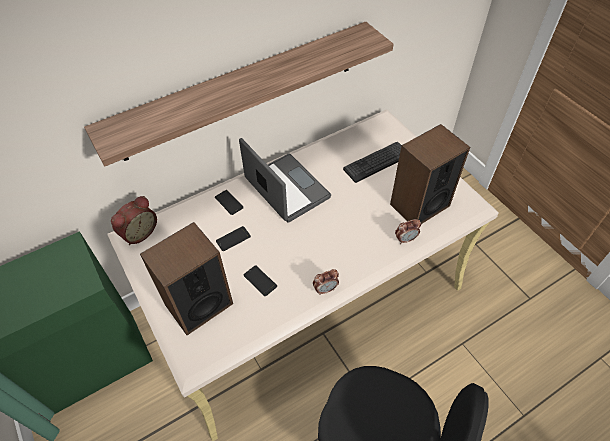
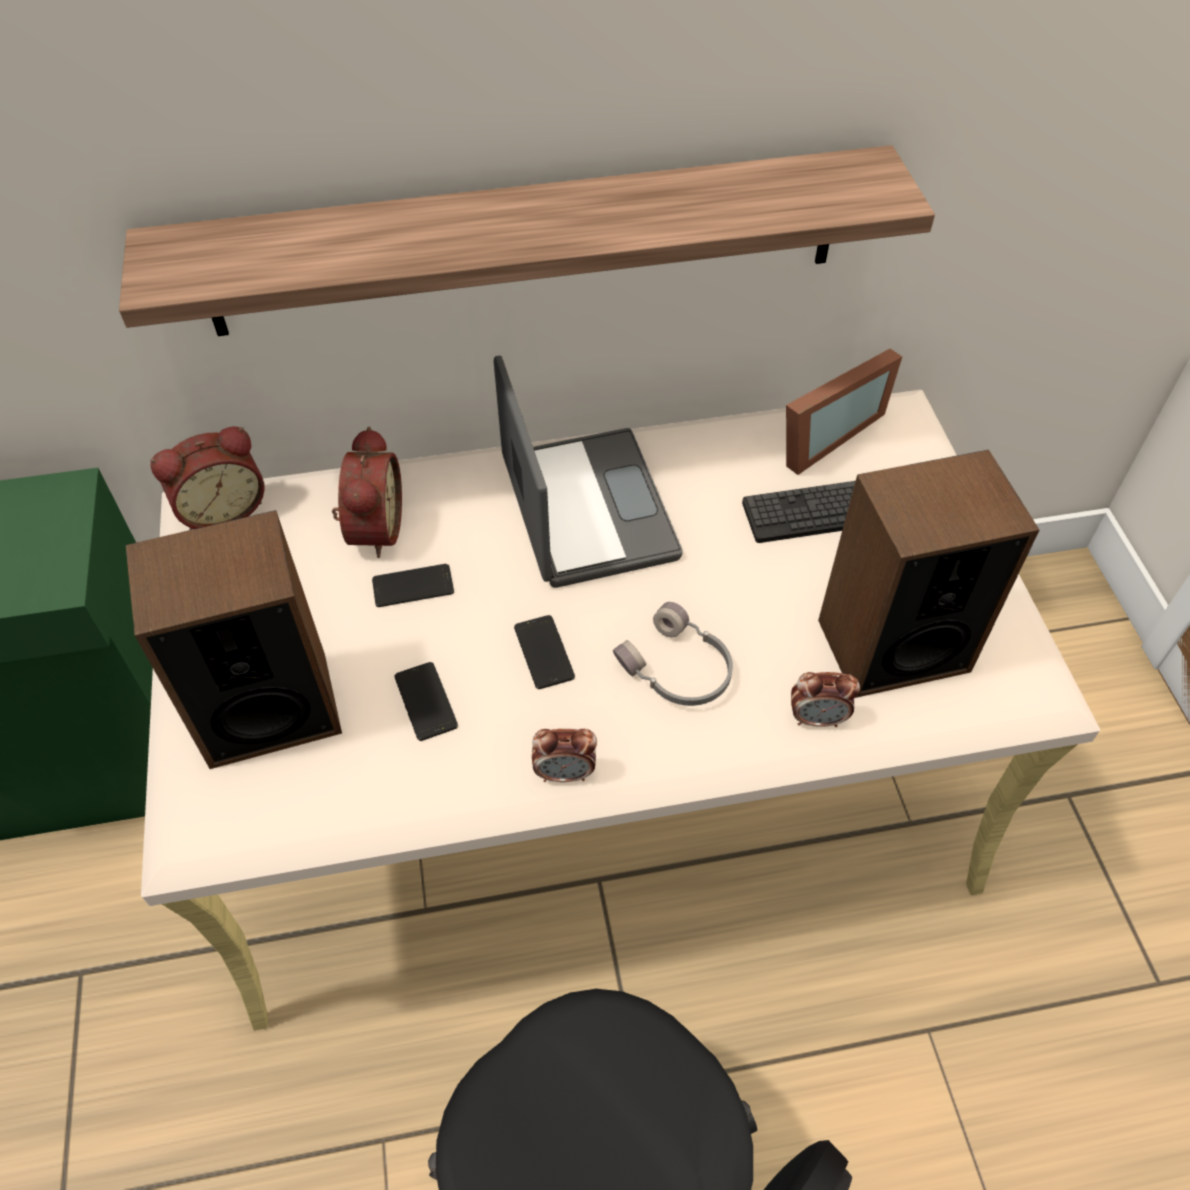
camera: 20 degrees right, 0 degrees up
(205, 222) = (372, 529): none -> alarm clock
(229, 202) = (443, 501): phone -> phone (544, 652)
(348, 238) = (677, 670): none -> grey headphones
(360, 136) = (821, 435): none -> picture frame

